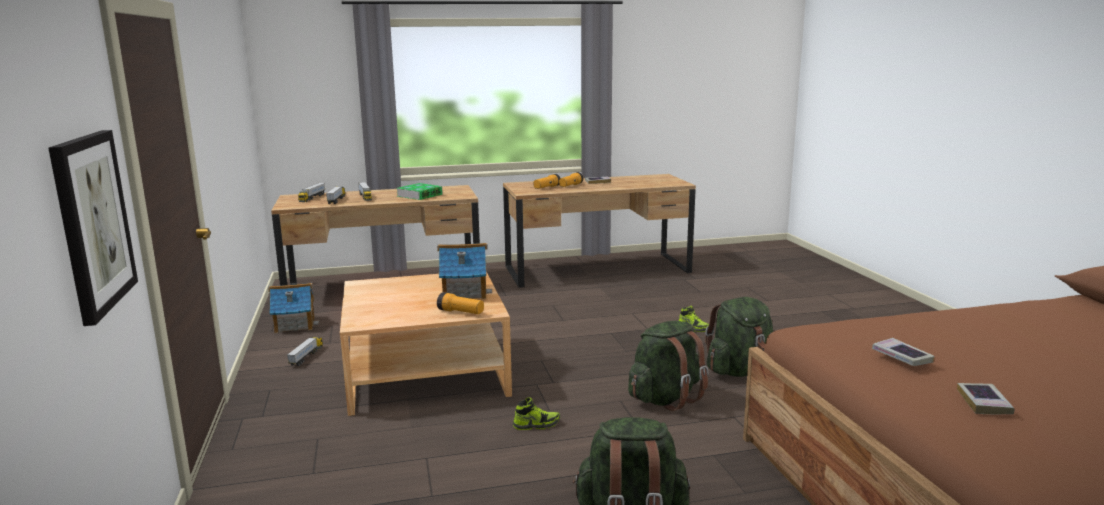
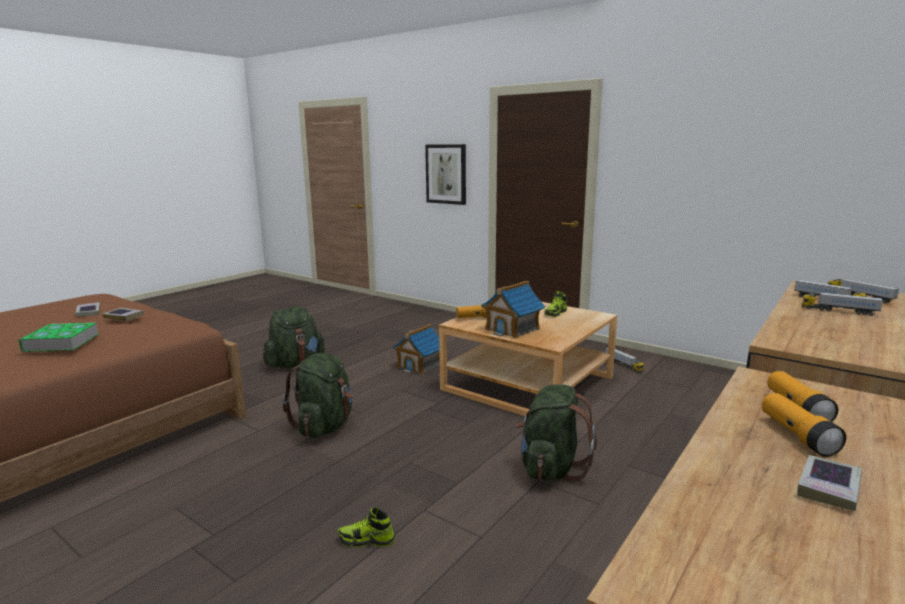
camera: 140 degrees right, 0 degrees up
(294, 325) = (712, 378): toy house -> toy house (420, 365)
(419, 195) = (818, 329): book -> book (61, 342)
(536, 425) = (395, 380): shoe -> shoe (555, 313)
(739, 370) = (269, 482): green backpack -> green backpack (551, 468)

